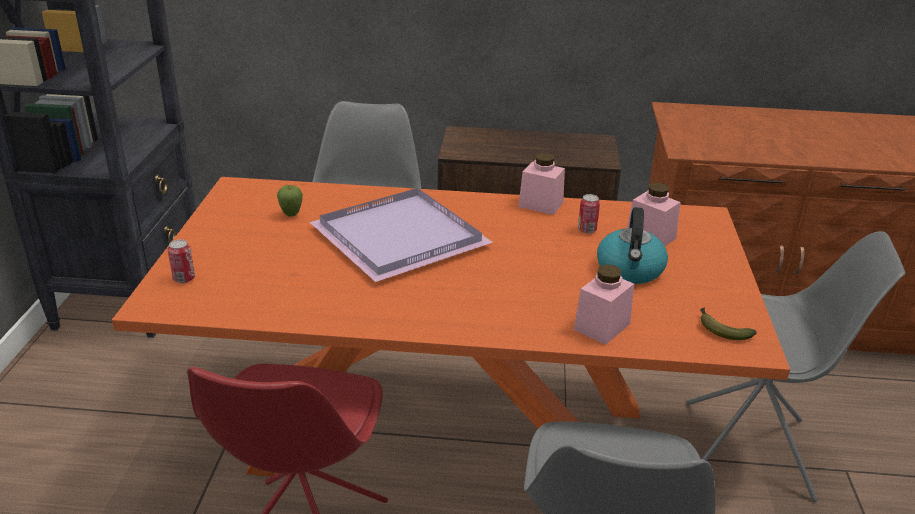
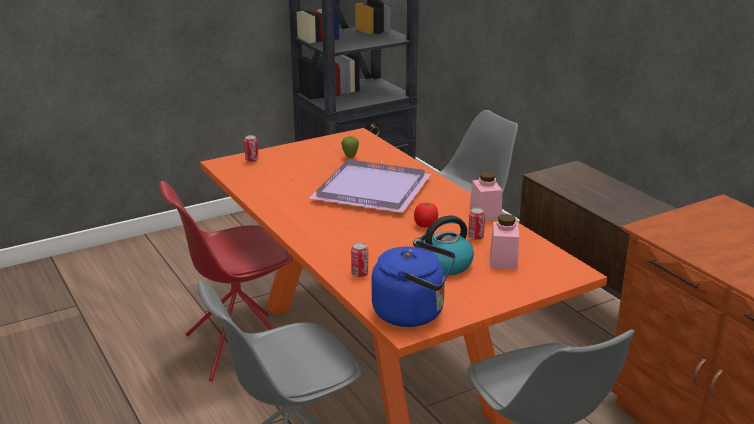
camera: 55 degrees right, 5 degrees down
(528, 243) = (425, 225): none -> tomato
(602, 326) = (359, 274): pink jar -> can
(721, 329) = (413, 313): banana -> blue kettle

